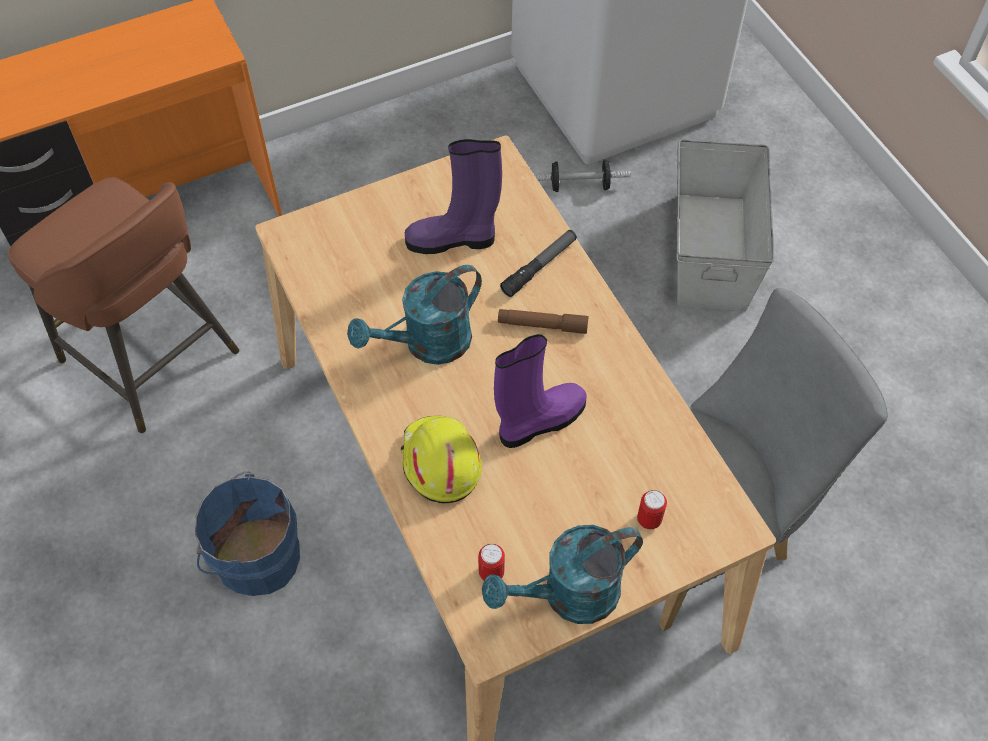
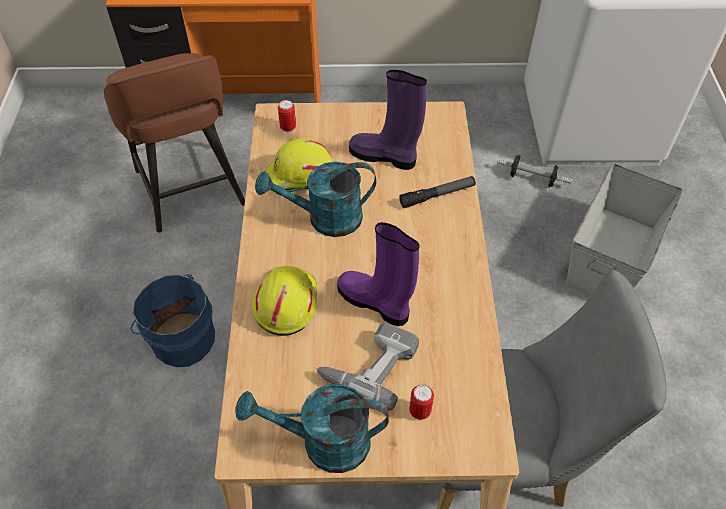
camera: 25 degrees right, 5 degrees down
(367, 302) = (300, 176): none -> yellow hard hat
(491, 573) = (275, 399): can -> can (288, 128)
(539, 421) = (375, 303): purple boot -> purple boot turned 135 degrees counterclockwise
(542, 325) = (416, 236): brown flashlight -> none
(571, 494) = (369, 366): none -> power drill

